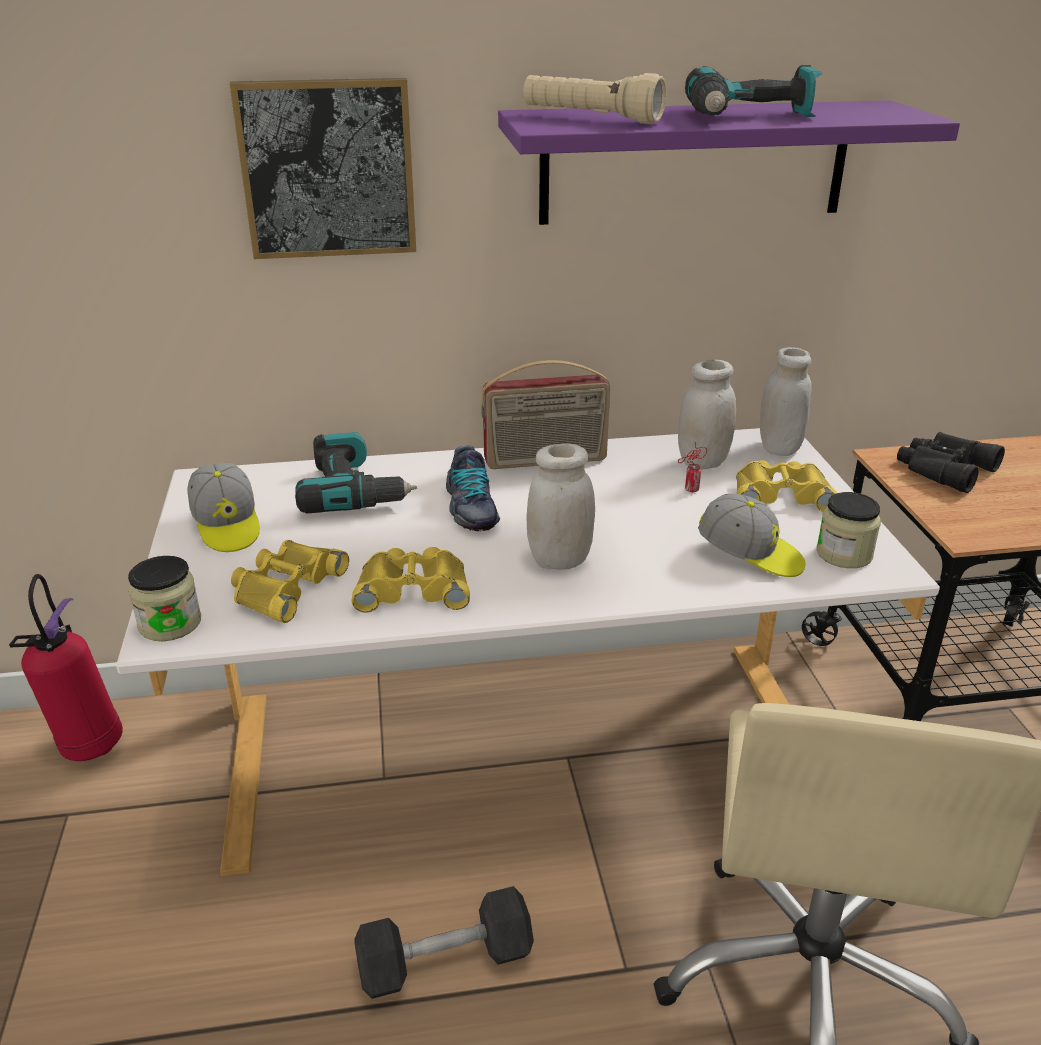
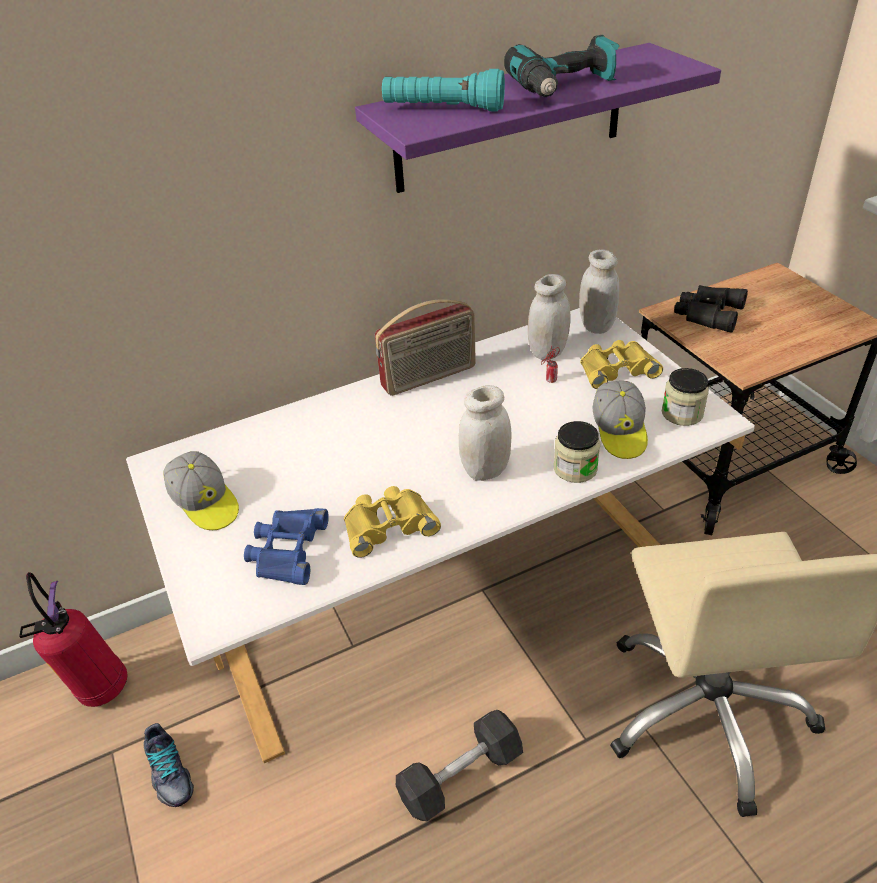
camera: 15 degrees left, 10 degrees up
(170, 624) = (212, 610): jar -> jar (575, 468)
(285, 587) = (287, 550): yellow binoculars -> blue binoculars
(328, 169) = (219, 184): picture -> none
(354, 490) = (292, 443): power drill -> none
(470, 508) = (394, 437): shoe -> shoe (169, 773)
(591, 119) = (443, 109): beige flashlight -> turquoise flashlight
(750, 556) = (619, 431): cap -> cap turned 75 degrees clockwise

